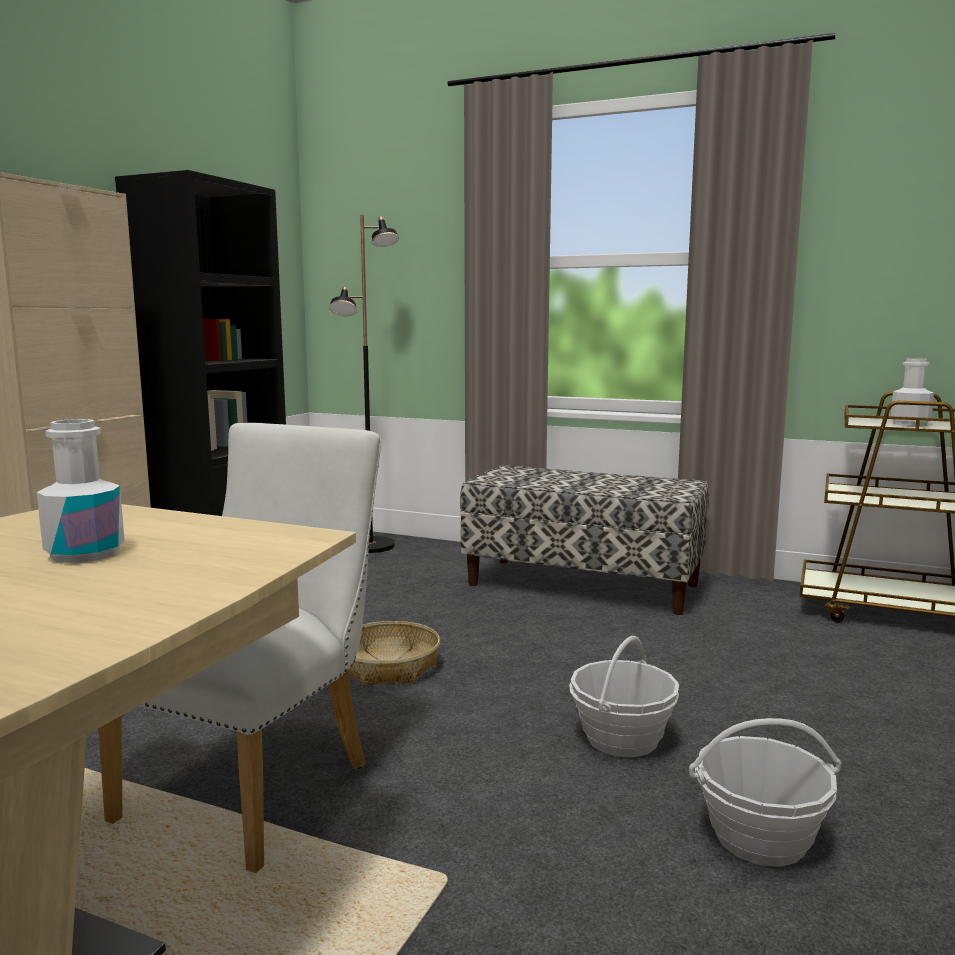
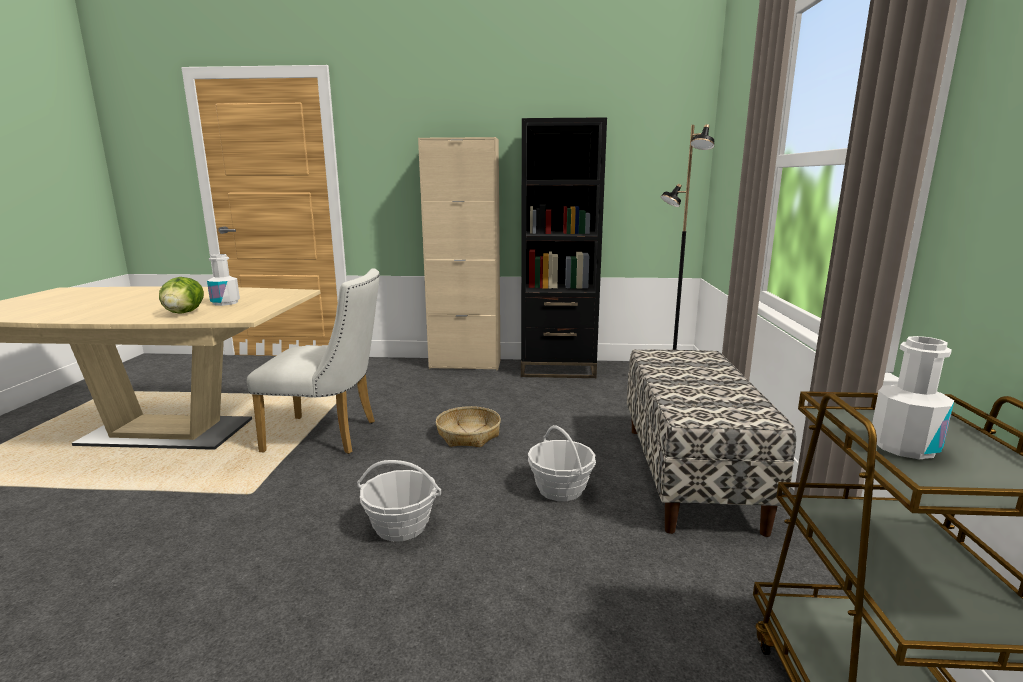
camera: 70 degrees right, 5 degrees up
(146, 581) = (183, 313): none -> lettuce
(760, 838) = (279, 593): basket -> basket (560, 489)

